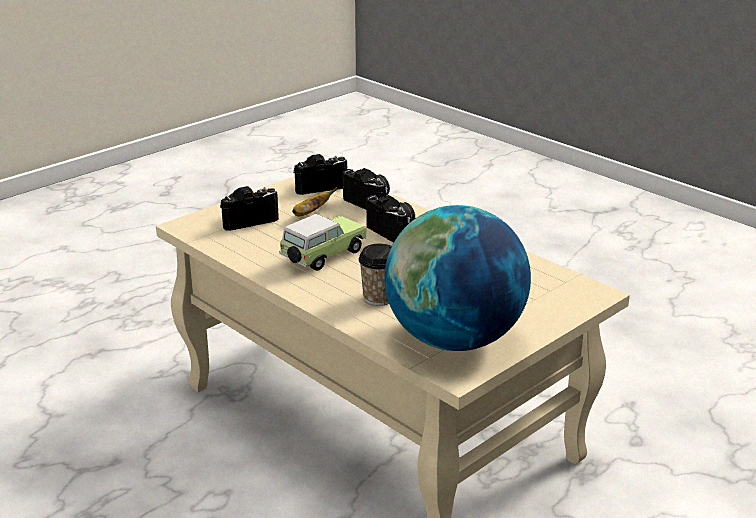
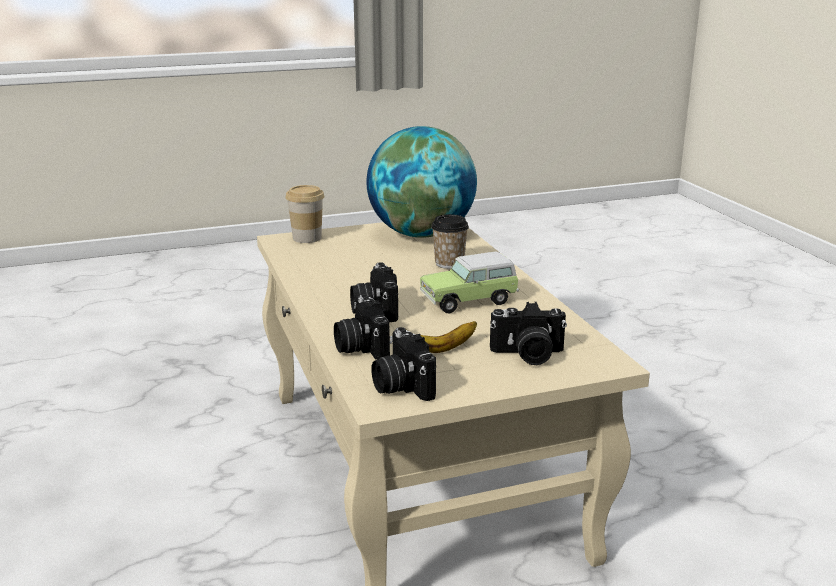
camera: 155 degrees left, 5 degrees down
(319, 186) = (401, 386): camera -> camera turned 60 degrees clockwise
(571, 302) = (307, 238): none -> cup

